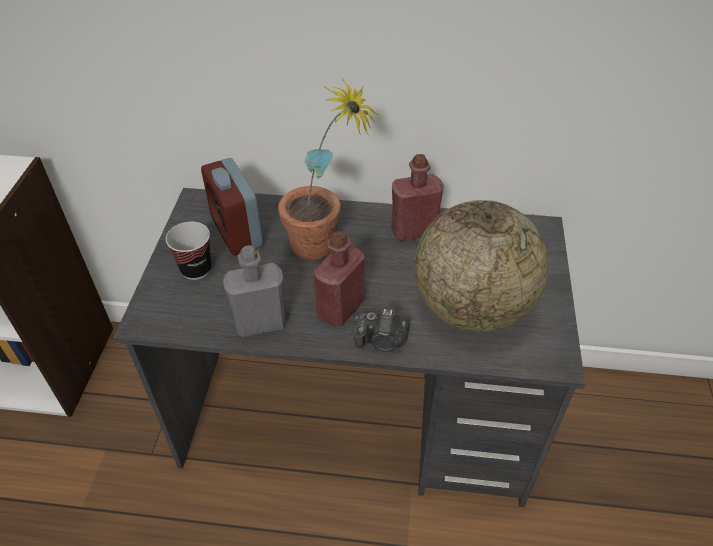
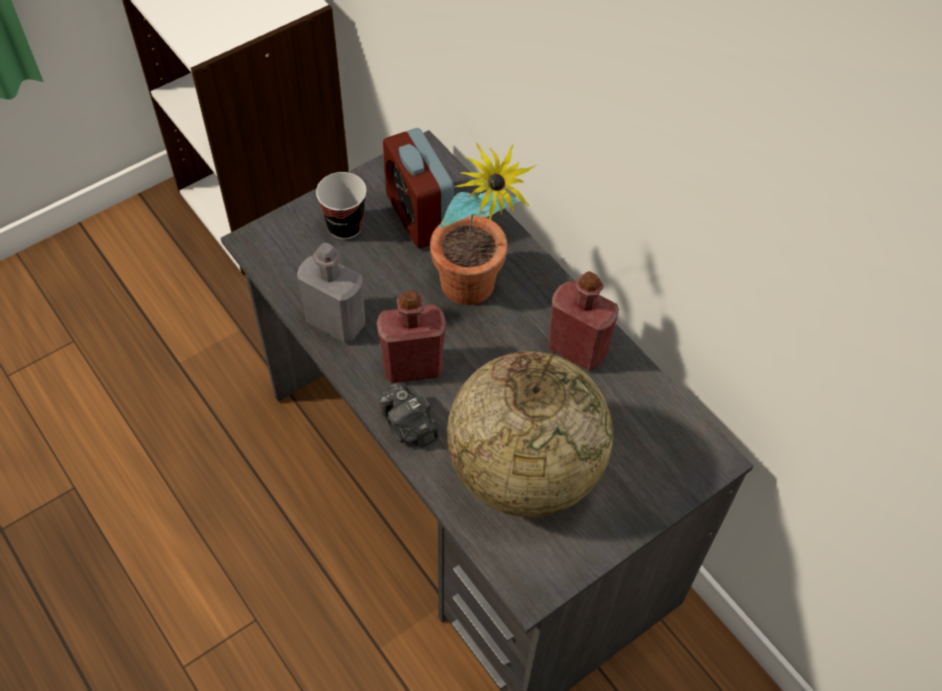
camera: 45 degrees right, 10 degrees up
(236, 232) = (419, 216): alarm clock -> alarm clock turned 45 degrees counterclockwise

